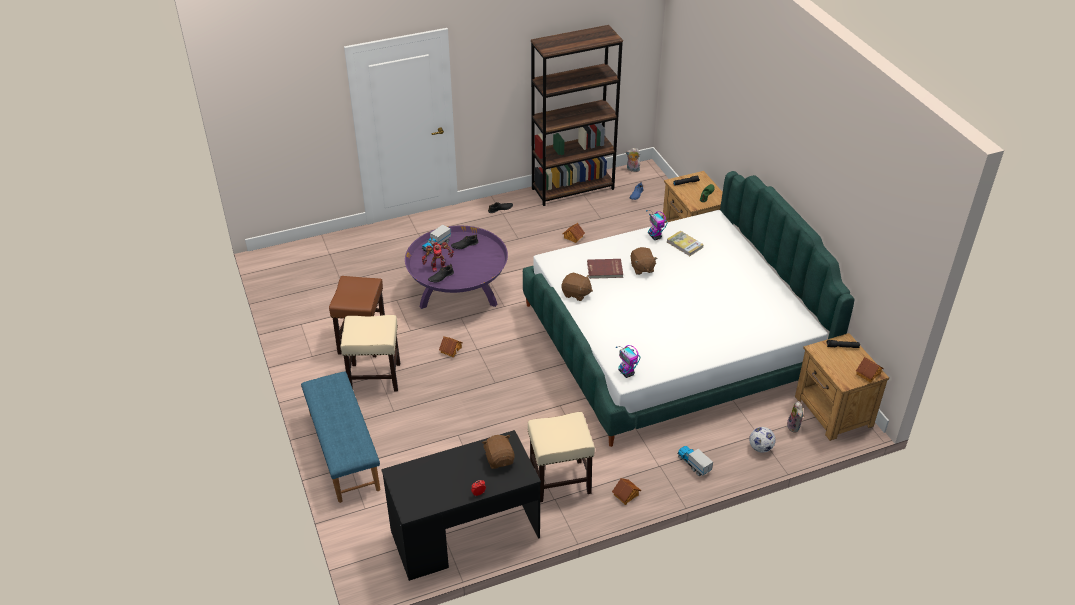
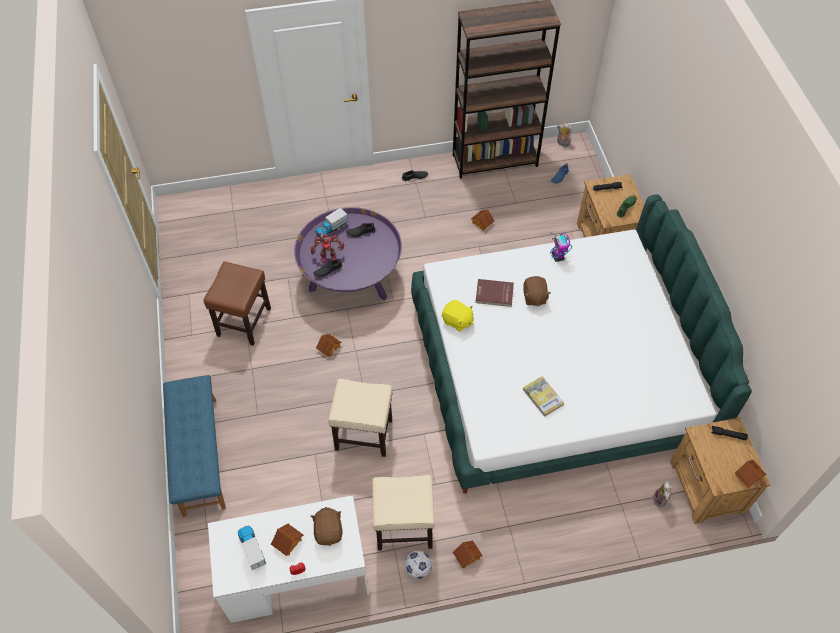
camera: 10 degrees right, 15 degrees up
(375, 377) = (248, 370): beige stool -> beige stool (364, 434)
(463, 473) = (288, 542): none -> toy house
(464, 534) = (296, 576): black desk -> white desk
(576, 294) = (457, 321): brown plush toy -> yellow plush toy
(627, 373) = (487, 434): toy robot -> none
(684, 245) = (587, 272): book -> book (543, 397)
(693, 464) = (544, 530): toy truck -> toy truck (252, 549)
(760, 448) = (619, 521): football -> football (418, 569)

